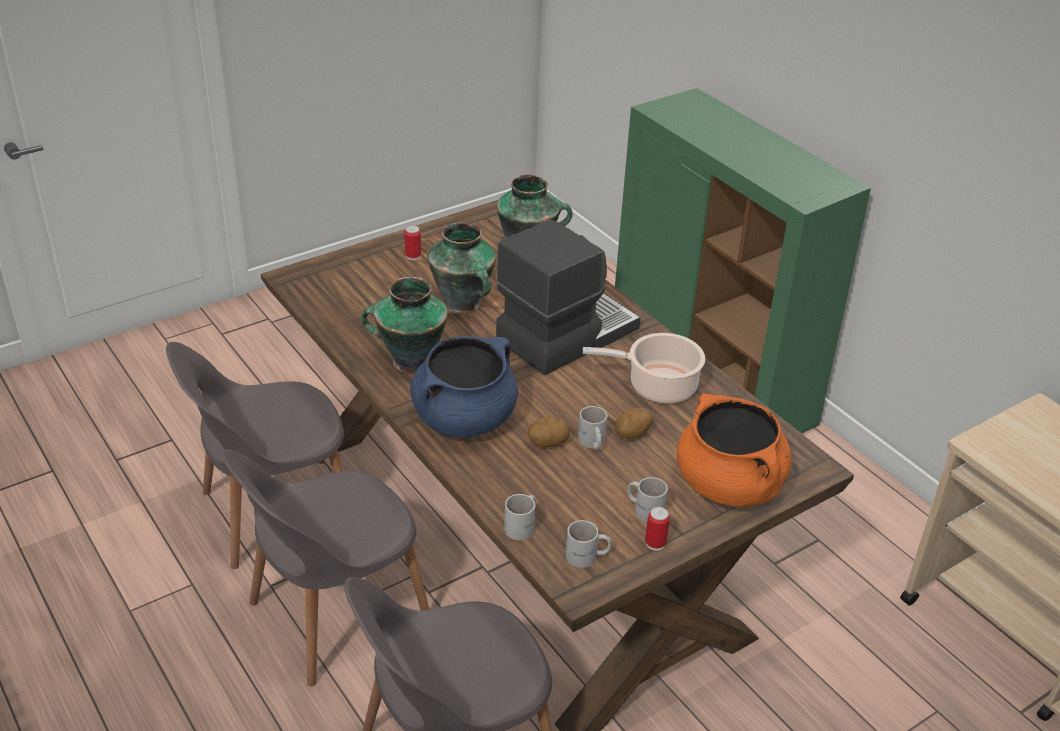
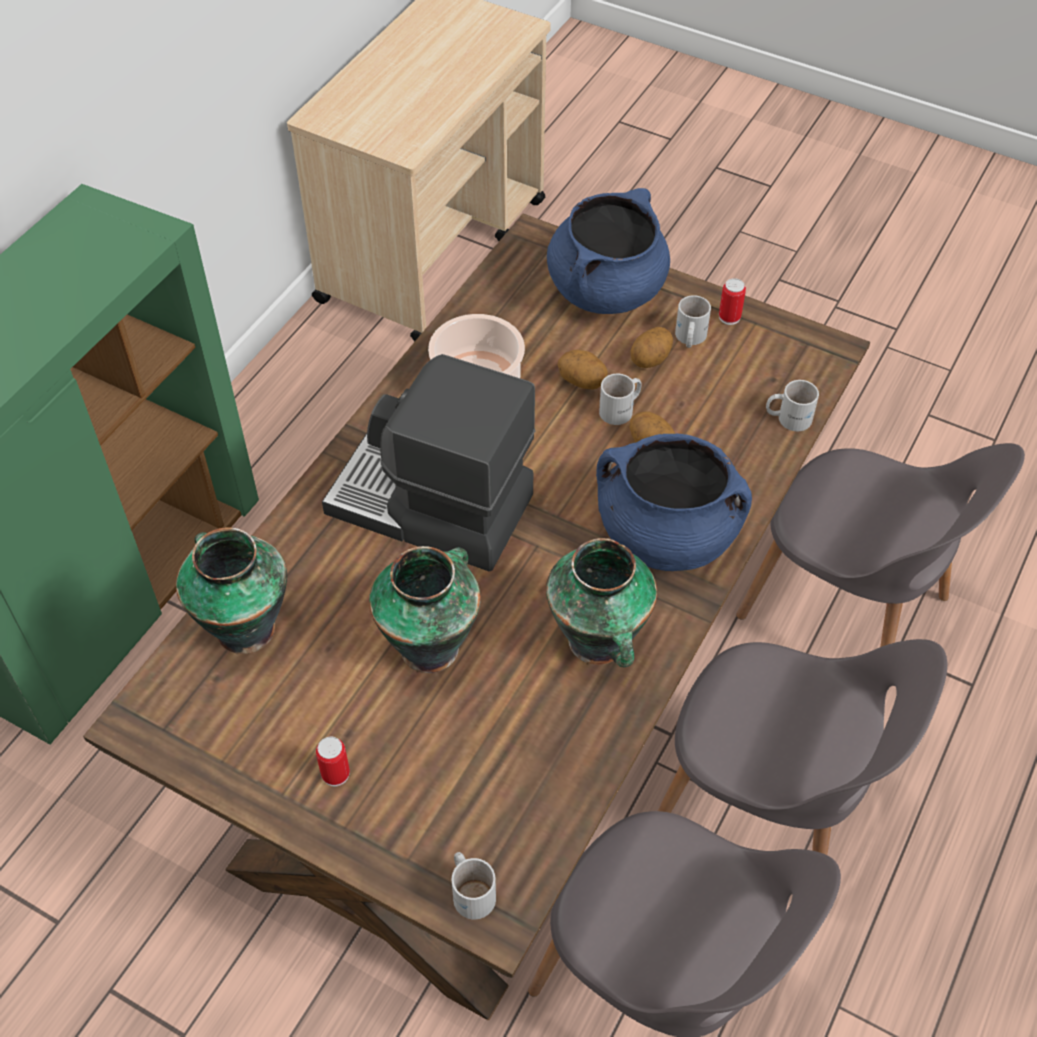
camera: 115 degrees left, 15 degrees up
(587, 557) = (788, 357): white mug -> white mug (472, 890)
(633, 477) = (651, 360): none -> potato
(729, 485) = (606, 289): orange cooking pot -> blue cooking pot

